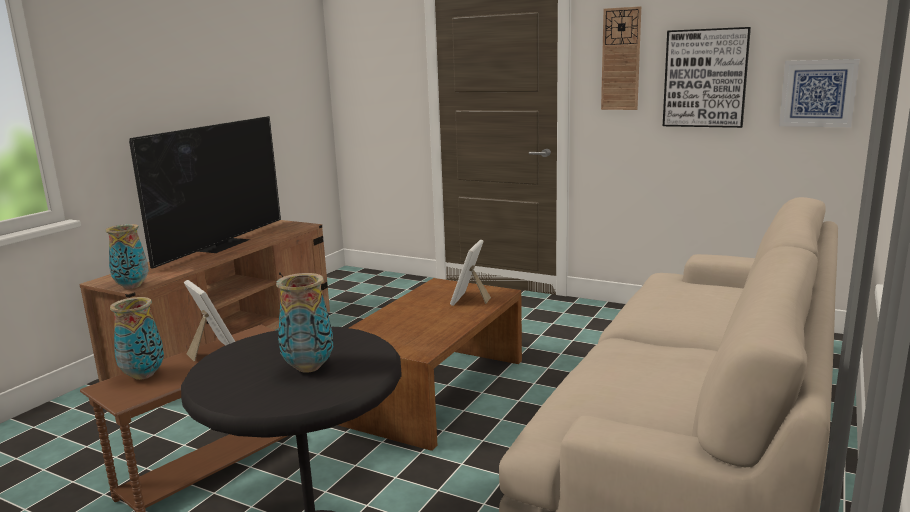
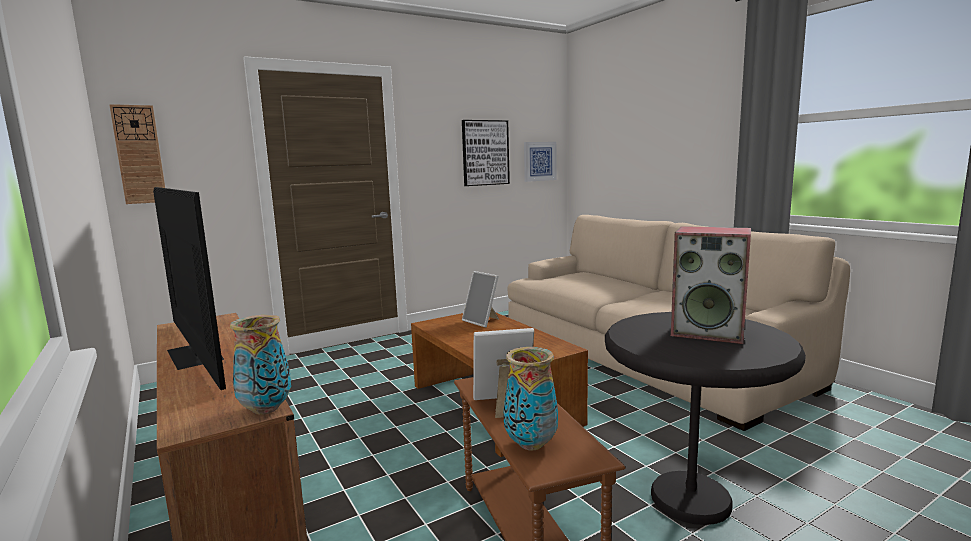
camera: 60 degrees left, 5 degrees down
(309, 368) = (709, 332): vase -> speaker
(621, 59) = (433, 139): wall clock -> wall clock (139, 154)

